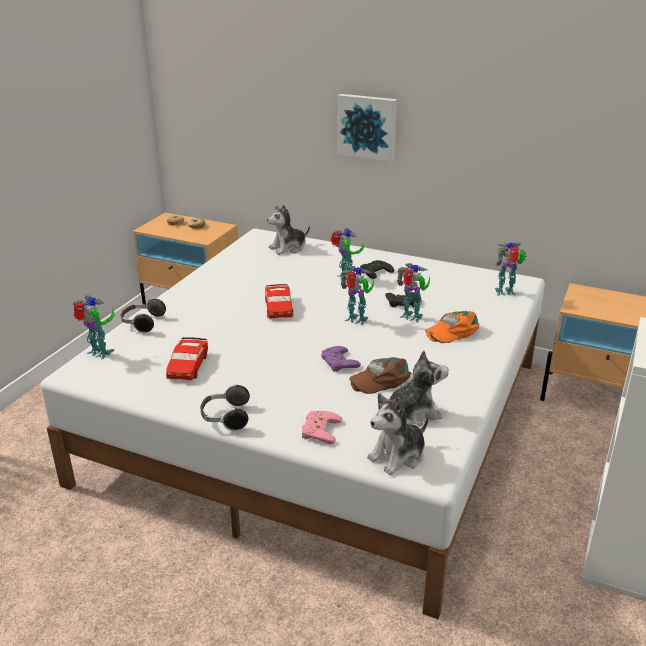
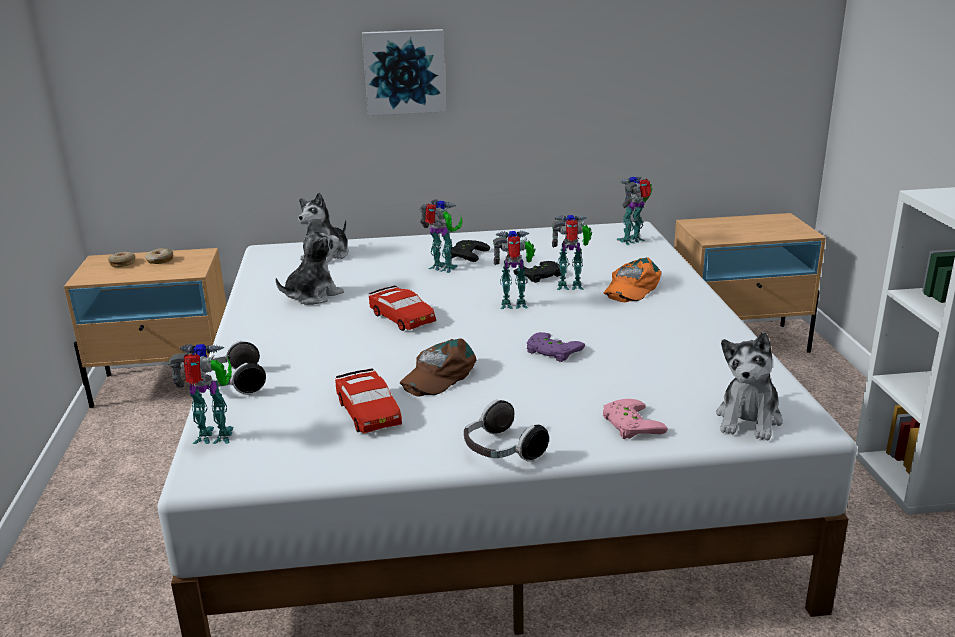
camera: 30 degrees left, 5 degrees down
(381, 379) = (624, 353): brown cap -> brown cap (438, 375)
(413, 413) = (703, 373): plush toy -> plush toy (312, 296)

